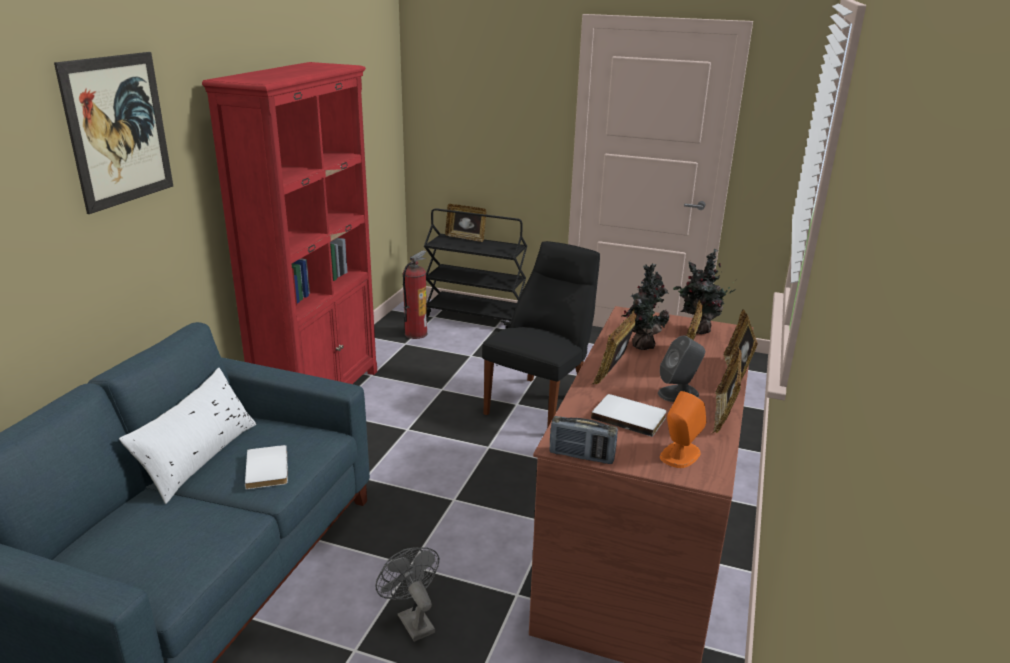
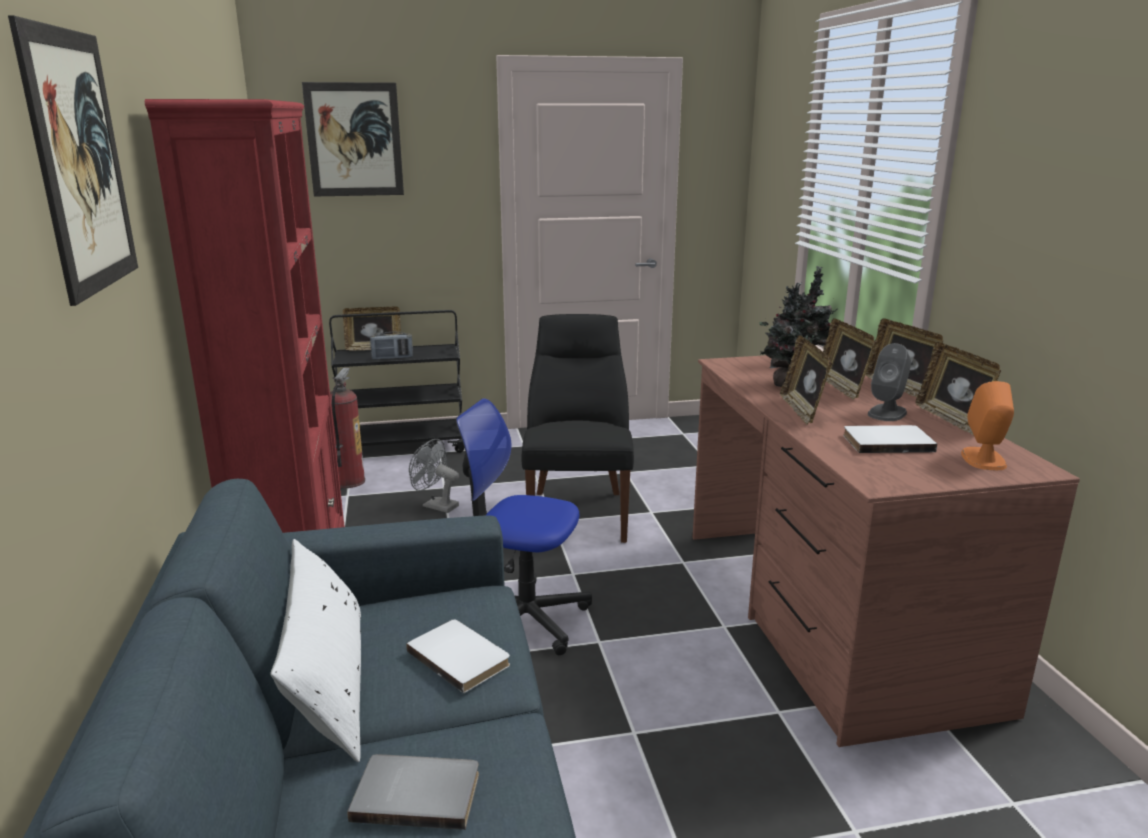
camera: 30 degrees left, 5 degrees down
(167, 529) = (417, 792): none -> grey book
(412, 620) = (706, 792): grey fan -> grey fan (435, 505)
(424, 466) = (523, 619): none -> office chair
(468, 76) = (354, 140): none -> picture
(581, 456) = (913, 486): radio -> radio (392, 358)

